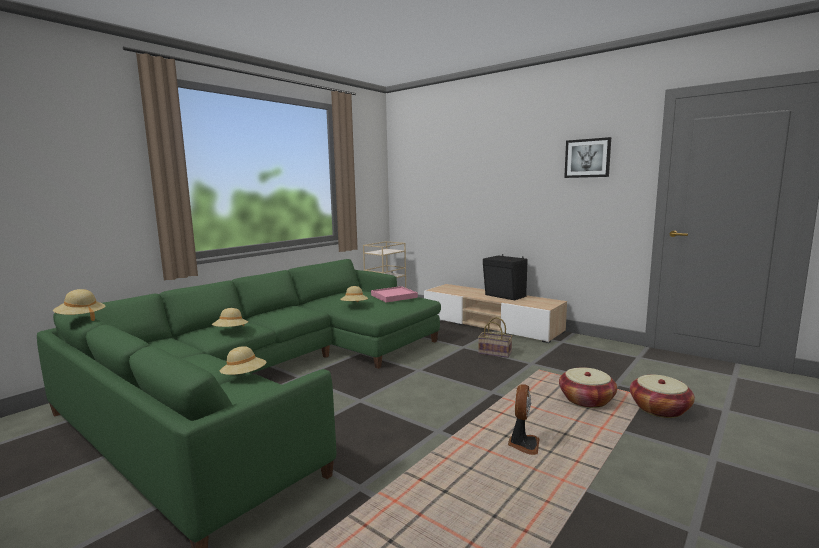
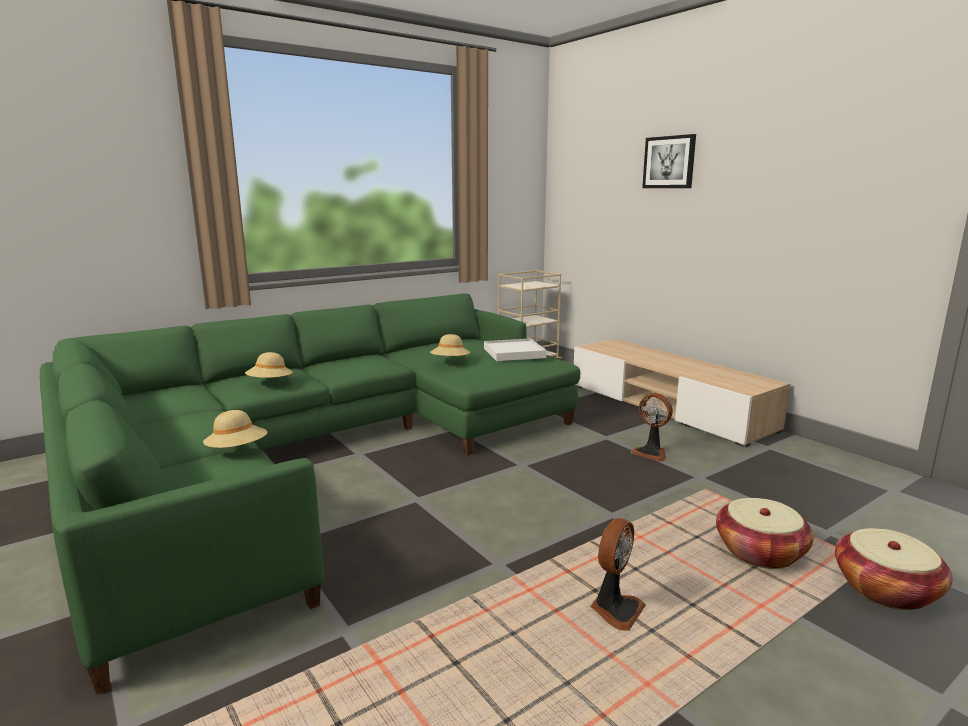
camera: 15 degrees right, 5 degrees up
(81, 318) = (68, 352): beige hat -> none
(394, 296) = (514, 353): pink tray -> white tray
(495, 353) = (651, 453): basket -> fan
(505, 296) = (691, 366): black speaker -> none
(587, 158) = (848, 147): picture -> picture (669, 162)

